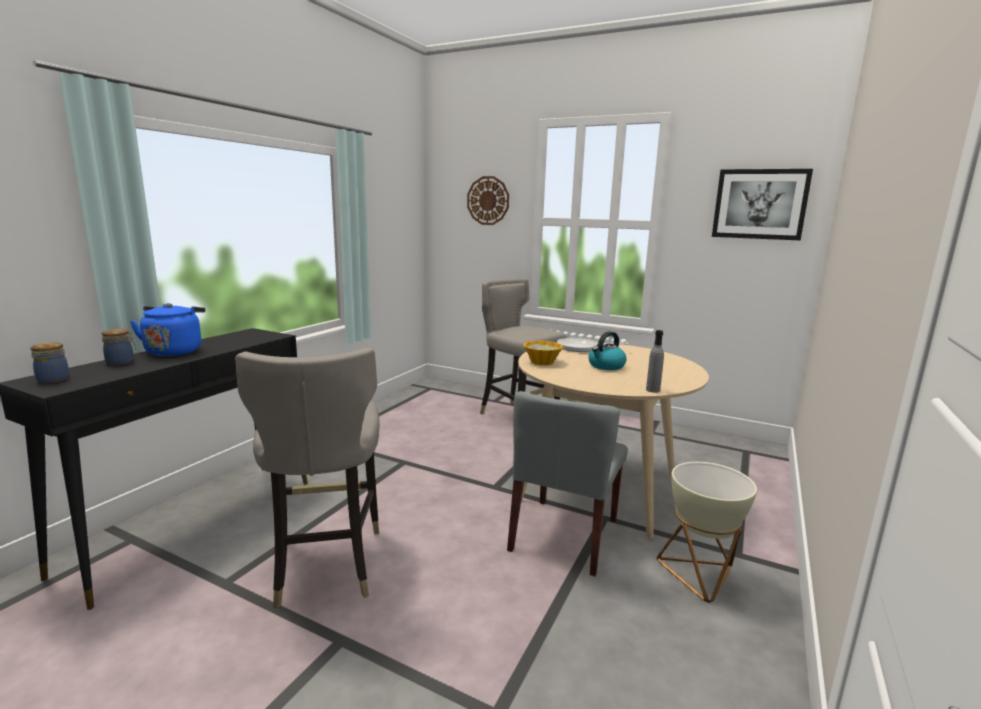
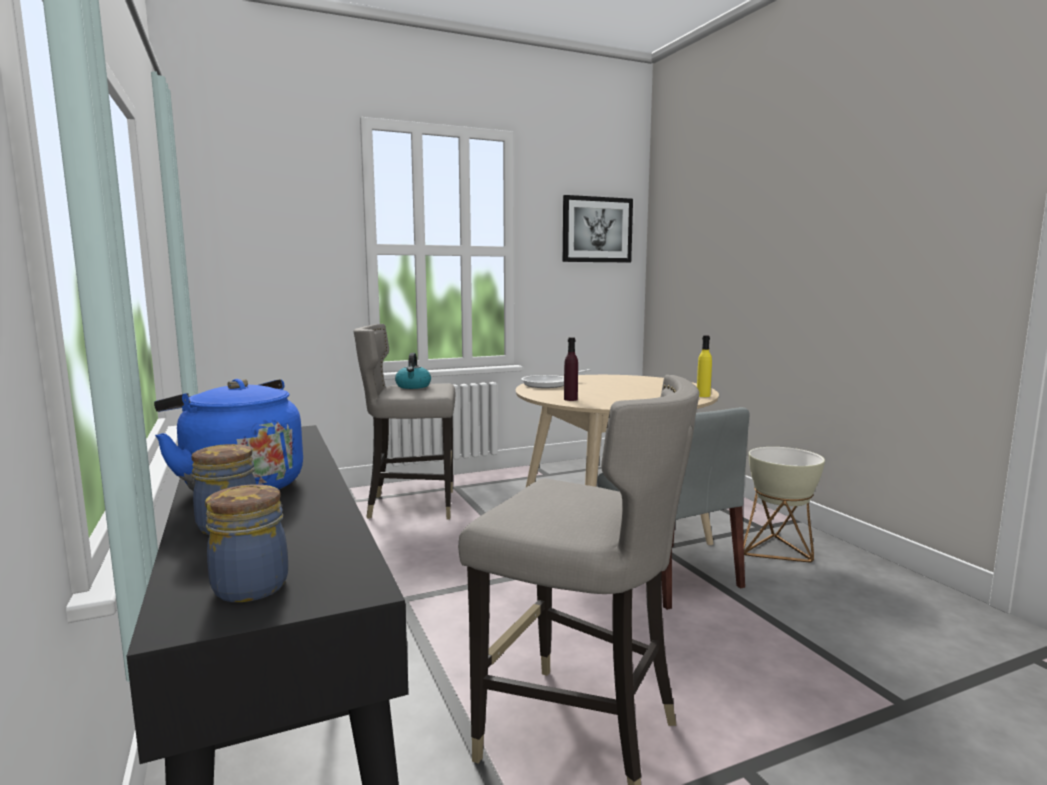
camera: 50 degrees left, 5 degrees down
(488, 200) = (290, 221): wall clock -> none
(542, 362) = (570, 399): bowl -> purple bottle
(606, 366) = (618, 390): kettle -> kettle (413, 386)
(652, 390) = (703, 395): grey bottle -> yellow bottle

